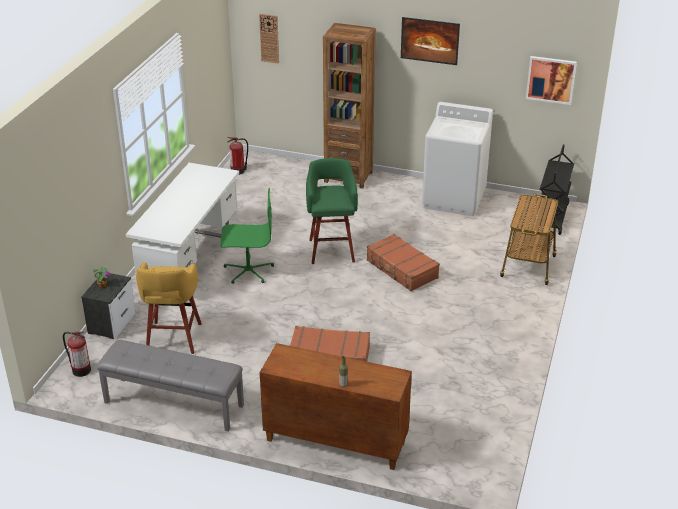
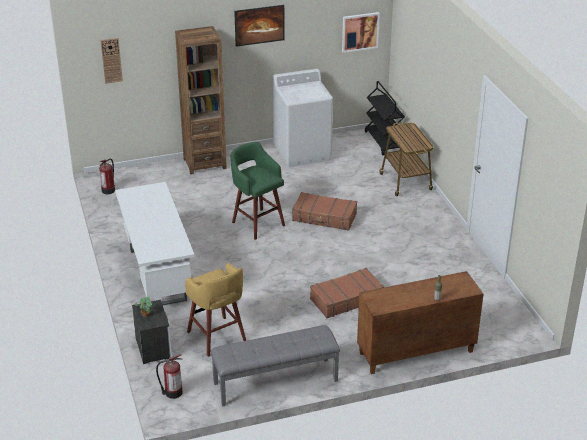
camera: 35 degrees left, 0 degrees up
(248, 271) = (213, 264): green office chair -> none

